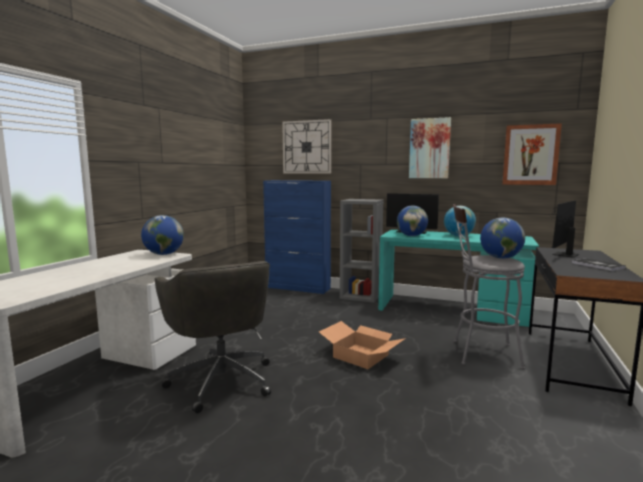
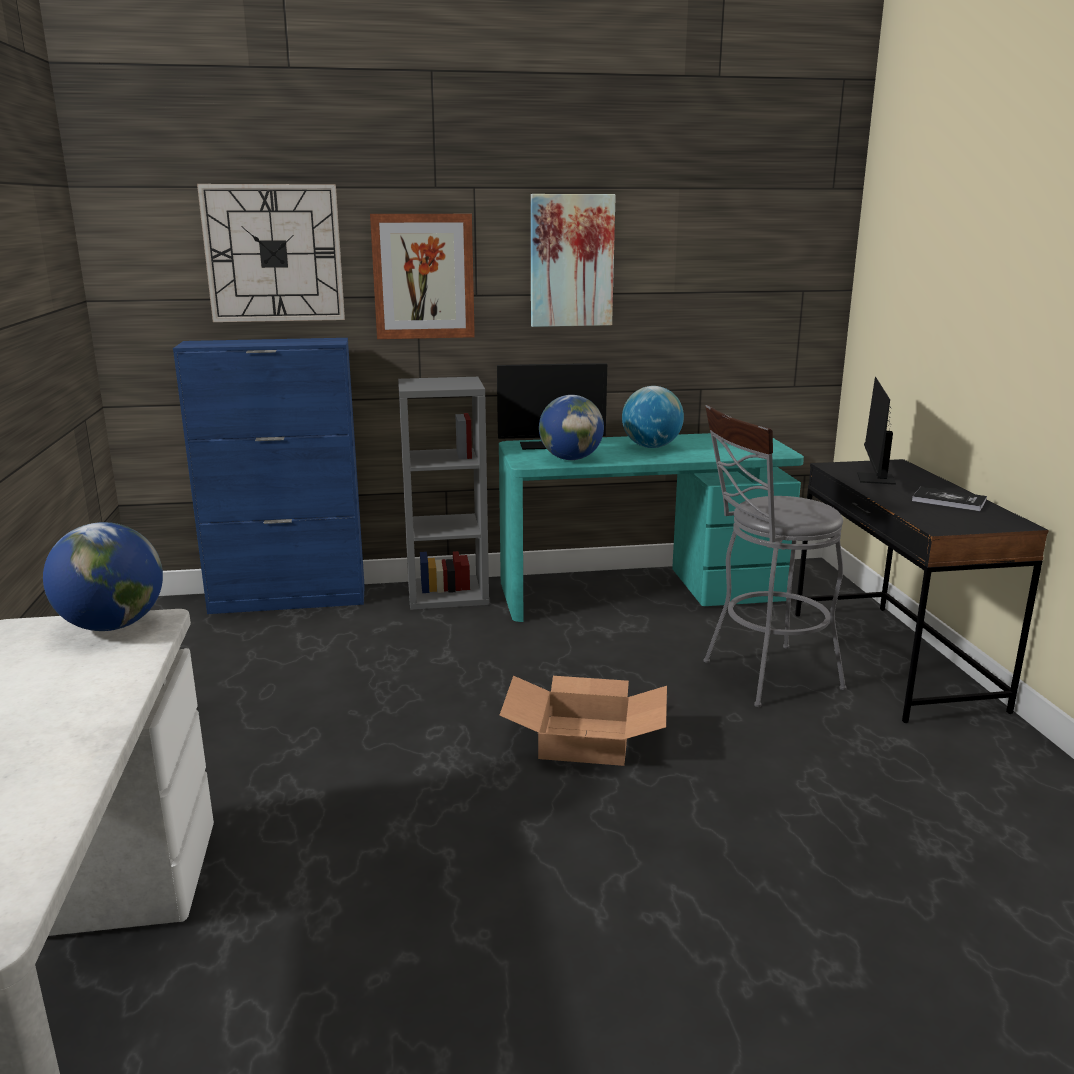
camera: 30 degrees left, 10 degrees up
(221, 380) = (371, 888): grey office chair -> none
(500, 258) = (798, 503): globe -> none
(530, 155) = (758, 275): picture -> picture (423, 276)

